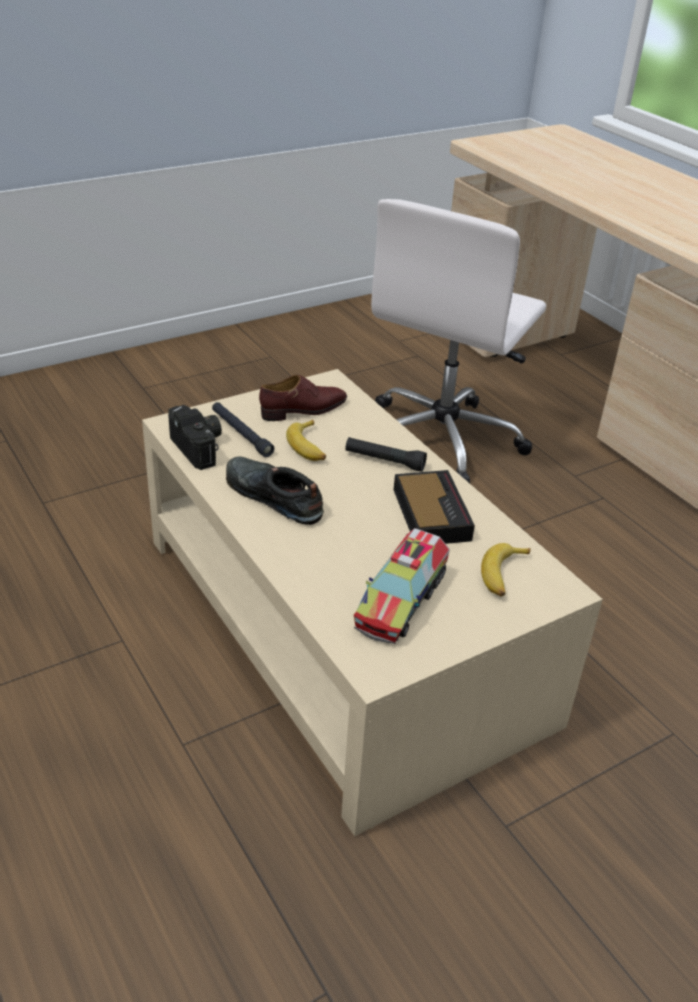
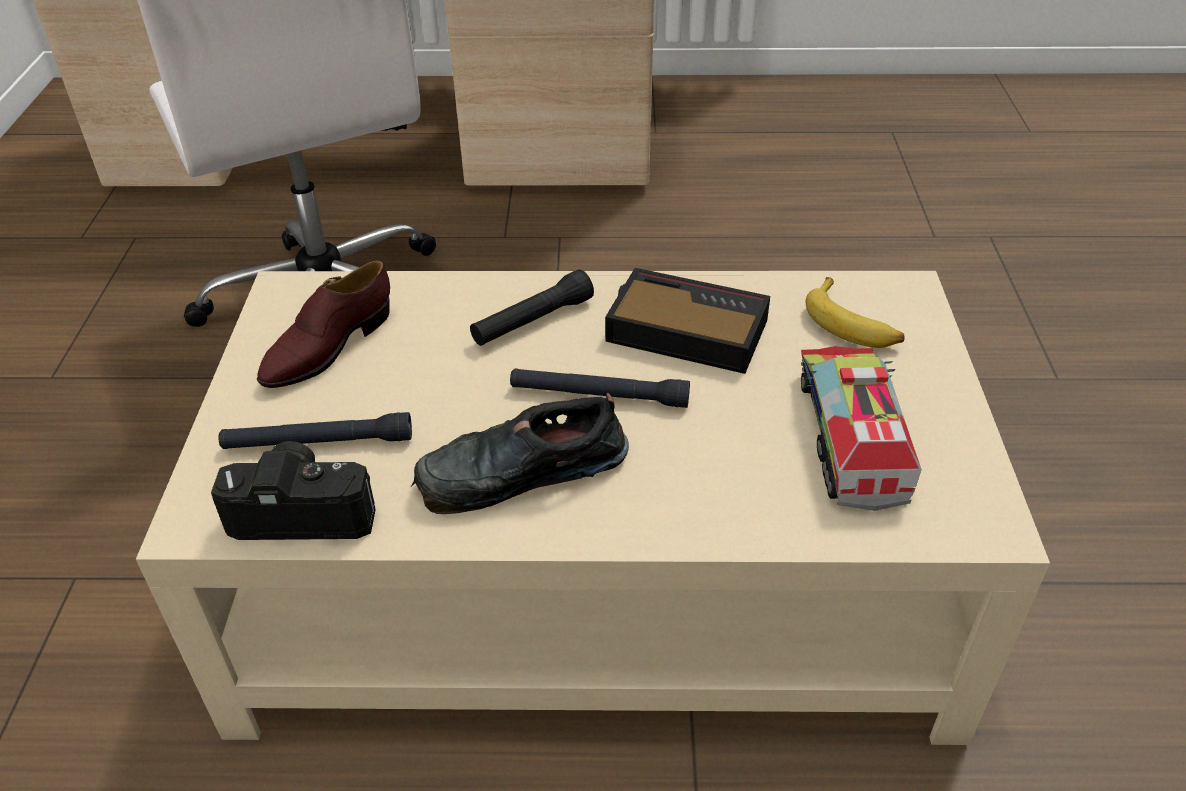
camera: 55 degrees left, 5 degrees up
(304, 410) = (328, 347): brown shoe -> brown shoe turned 150 degrees counterclockwise
(309, 447) = (429, 381): banana -> none
(349, 502) = (599, 396): none -> black flashlight
(401, 600) = (850, 435): toy truck -> toy truck turned 150 degrees counterclockwise

